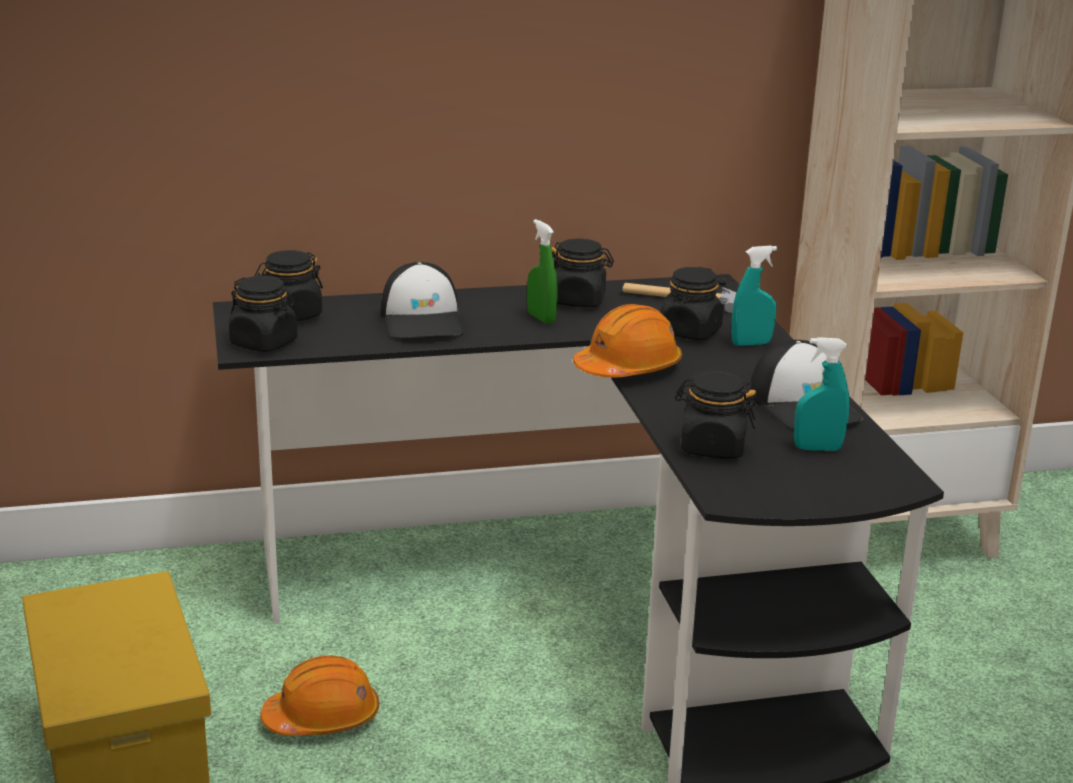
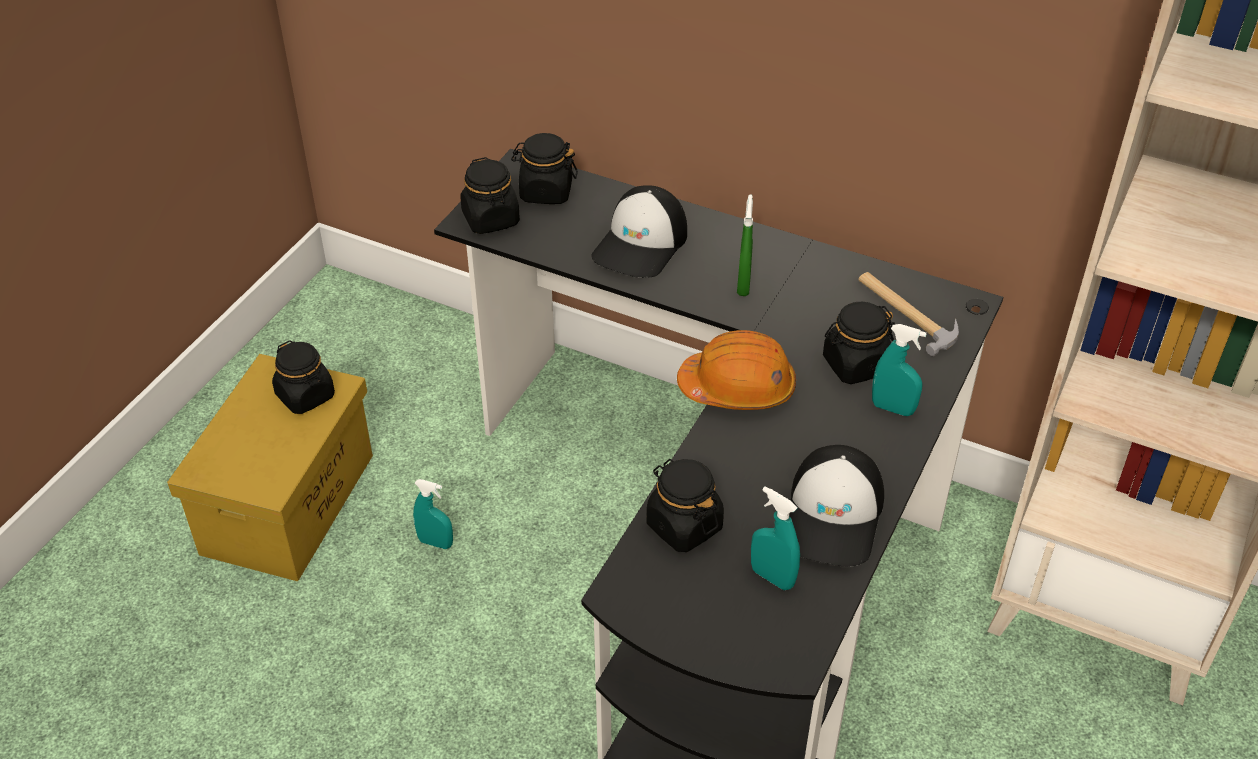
camera: 40 degrees right, 20 degrees up
(322, 718) = (435, 542): orange hard hat -> turquoise spray bottle
(578, 300) = (806, 274): black jar -> black jar (306, 396)

